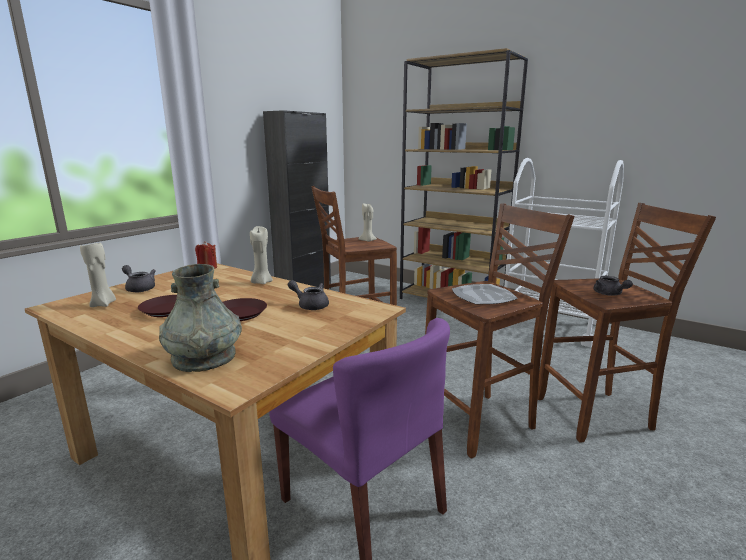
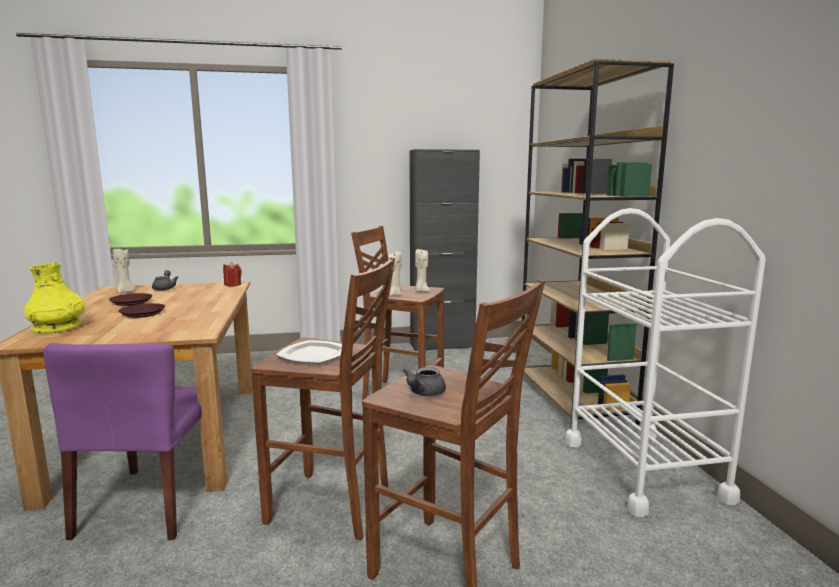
camera: 45 degrees right, 5 degrees down
(204, 357) = (58, 327): grey vase -> yellow vase
(261, 282) = (219, 300): beige candle -> beige candle (394, 295)
(310, 305) = (183, 320): grey teapot -> none

